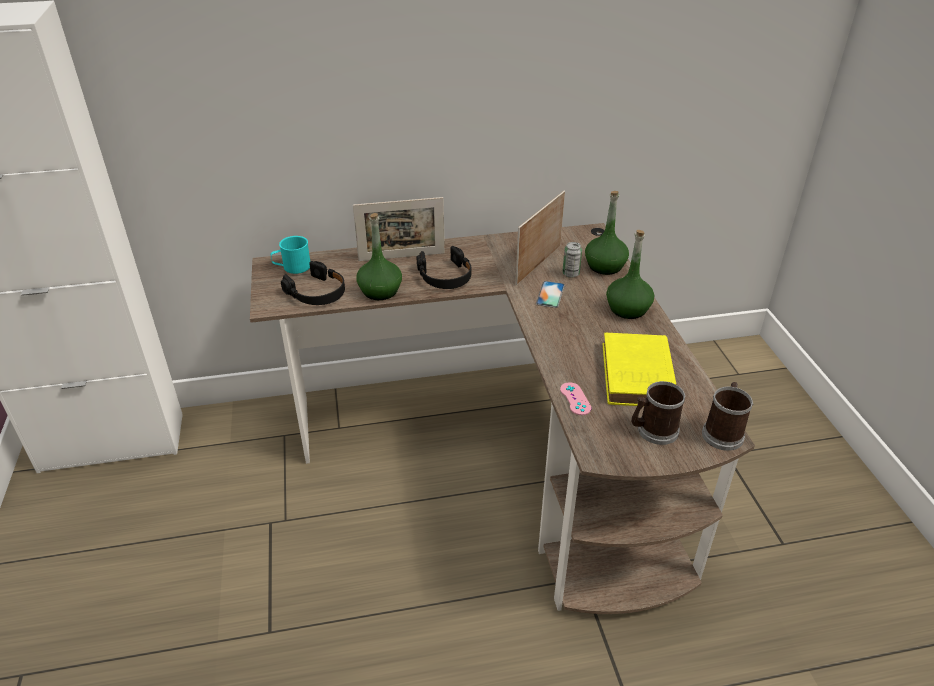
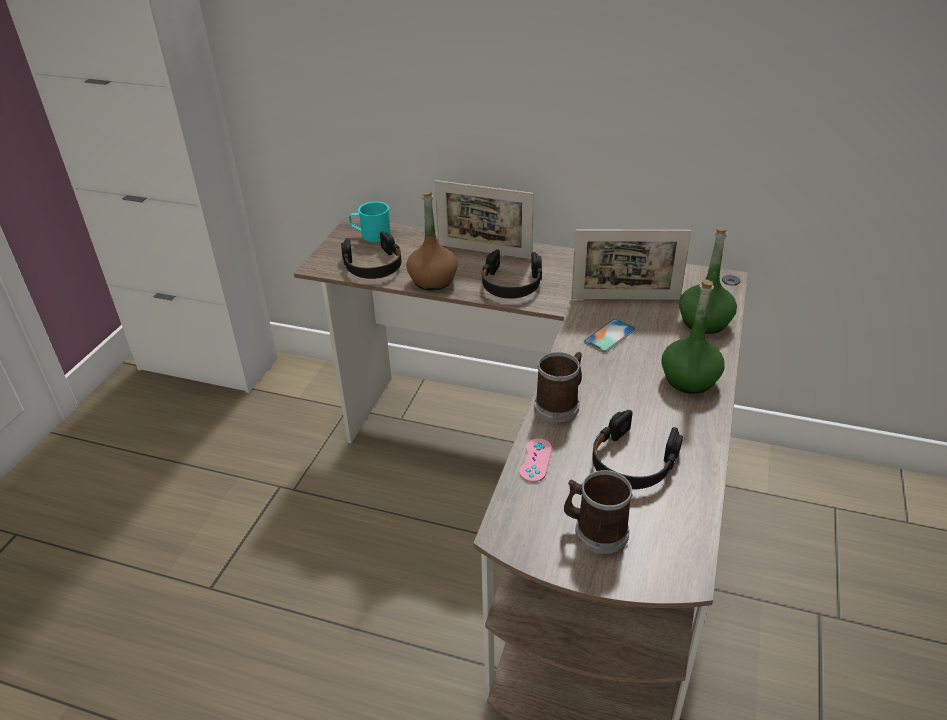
camera: 30 degrees right, 0 degrees up
(380, 291) = (432, 280): green bottle -> brown bottle
(538, 264) = (625, 298): picture frame -> picture frame turned 150 degrees counterclockwise
(570, 274) = (654, 319): can -> none
(638, 377) = (632, 462): yellow book -> black headphones
(723, 432) = (683, 567): mug -> mug (560, 404)

